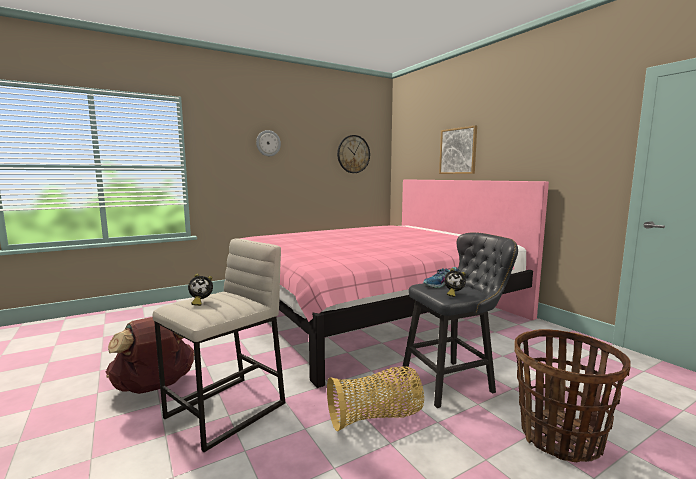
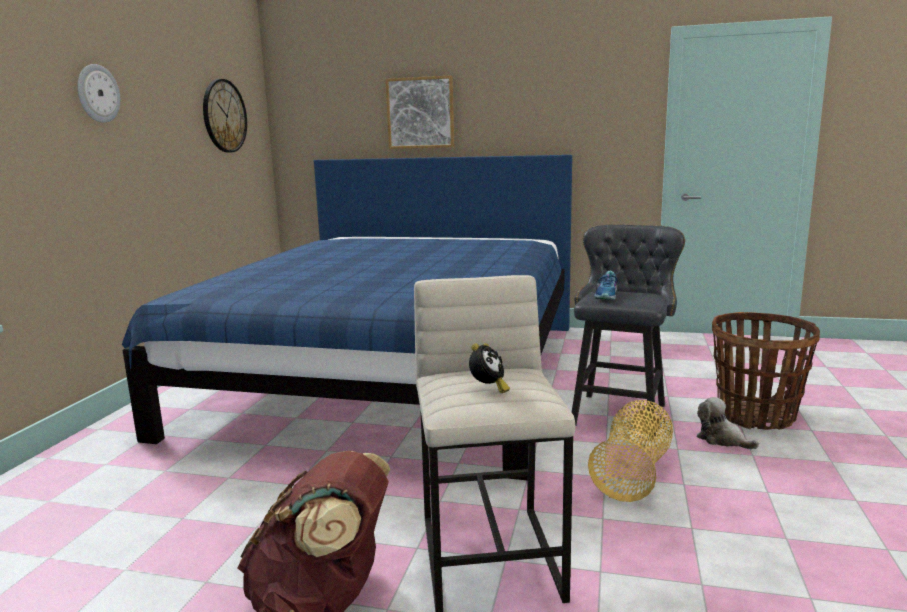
camera: 45 degrees left, 5 degrees up
(374, 310) = (395, 374): pink bed -> blue bed
(453, 294) = (644, 300): alarm clock -> none
(486, 436) = (722, 439): none -> plush toy

